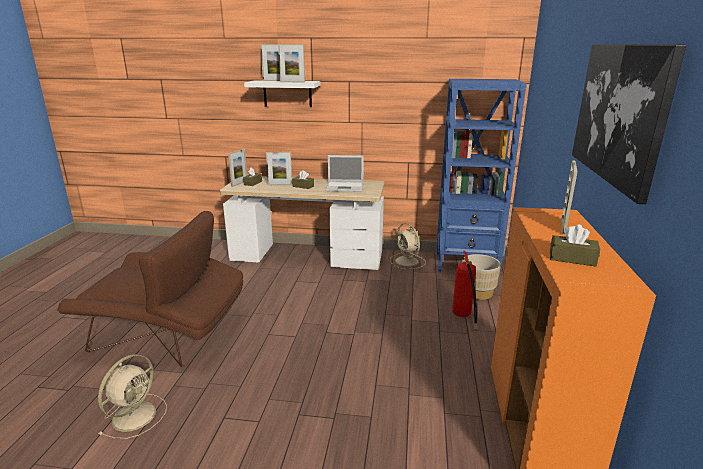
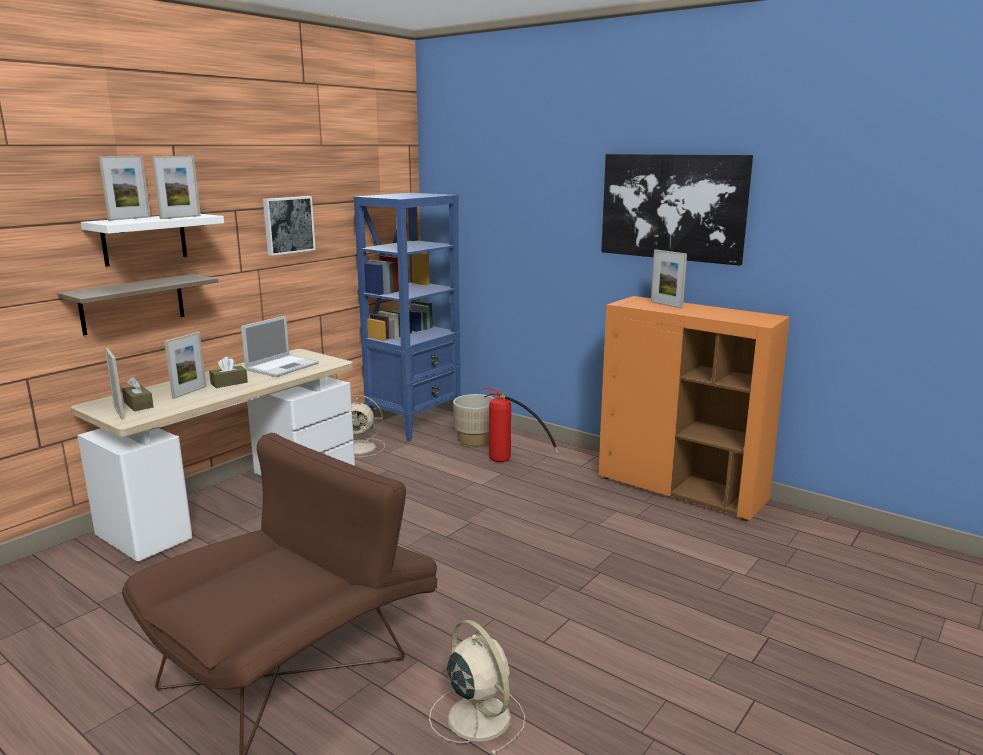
camera: 60 degrees left, 5 degrees down
(278, 129) = (132, 304): none -> shelf
(387, 95) = (288, 225): none -> picture
(572, 258) = (725, 315): brown tissue box -> none

